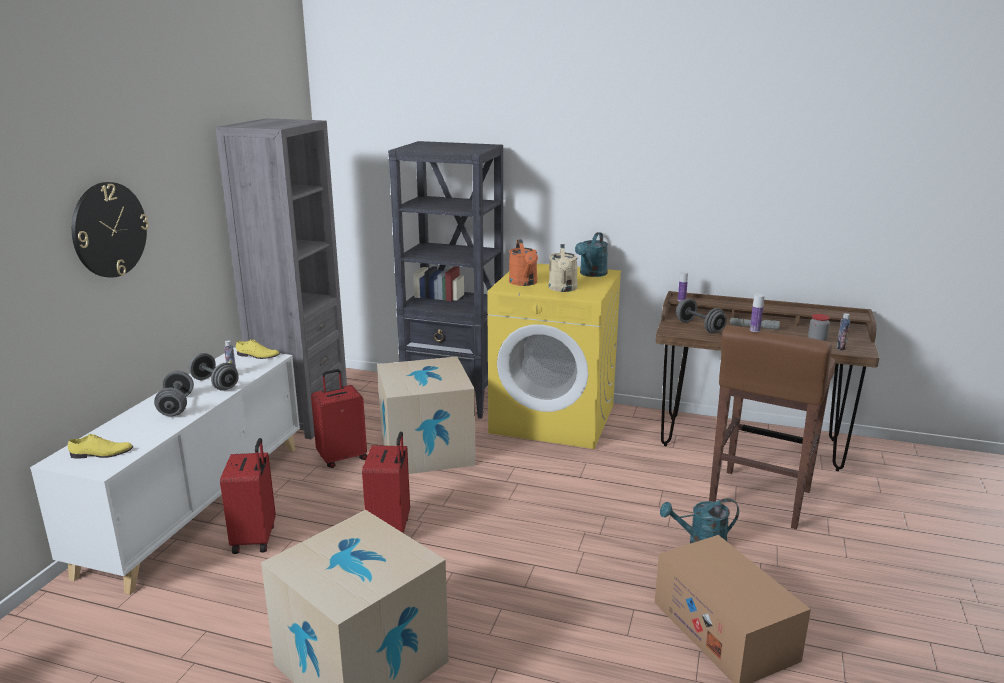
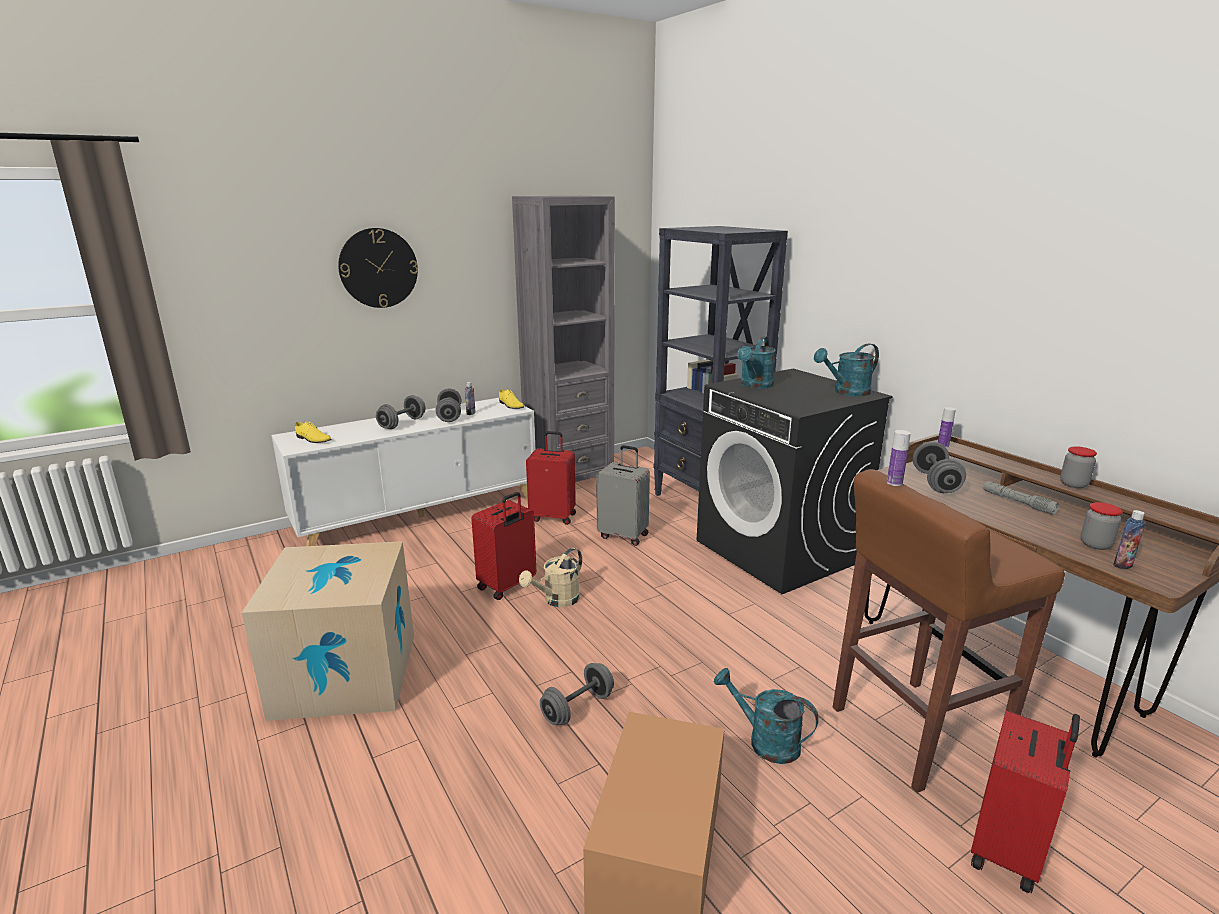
camera: 40 degrees right, 0 degrees up
(256, 539) = (417, 551): red suitcase -> red suitcase (1008, 852)
(426, 450) = (624, 535): cardboard box -> grey suitcase
(524, 283) = (754, 386): orange watering can -> turquoise watering can
(554, 419) = (779, 551): yellow washing machine -> black washing machine
(563, 289) = (783, 398): beige watering can -> beige watering can (557, 600)
(573, 585) = (577, 708): none -> grey dumbbell
(775, 307) = (1073, 484): none -> jar

